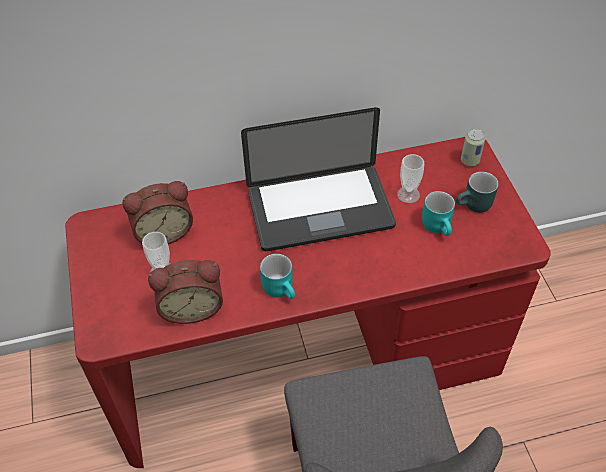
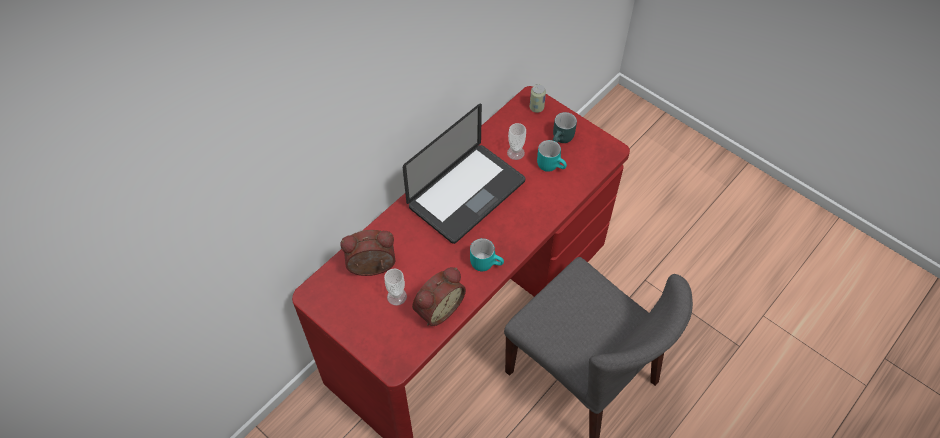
camera: 35 degrees left, 5 degrees up
(163, 231) = (372, 268): alarm clock -> alarm clock turned 135 degrees counterclockwise

